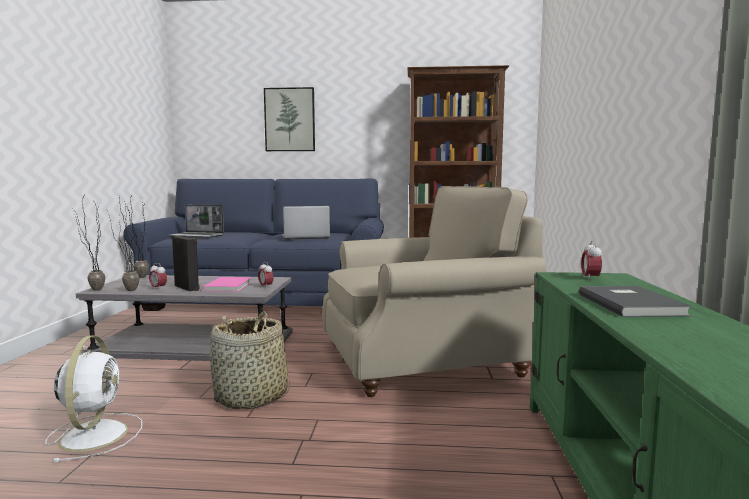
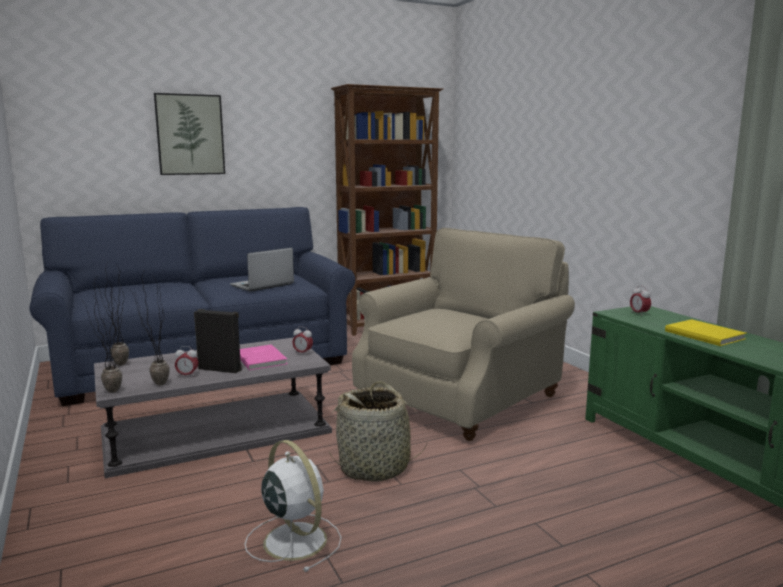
camera: 30 degrees left, 5 degrees up
(197, 236) = (120, 298): laptop -> none
(632, 304) = (704, 334): grey book -> yellow book

